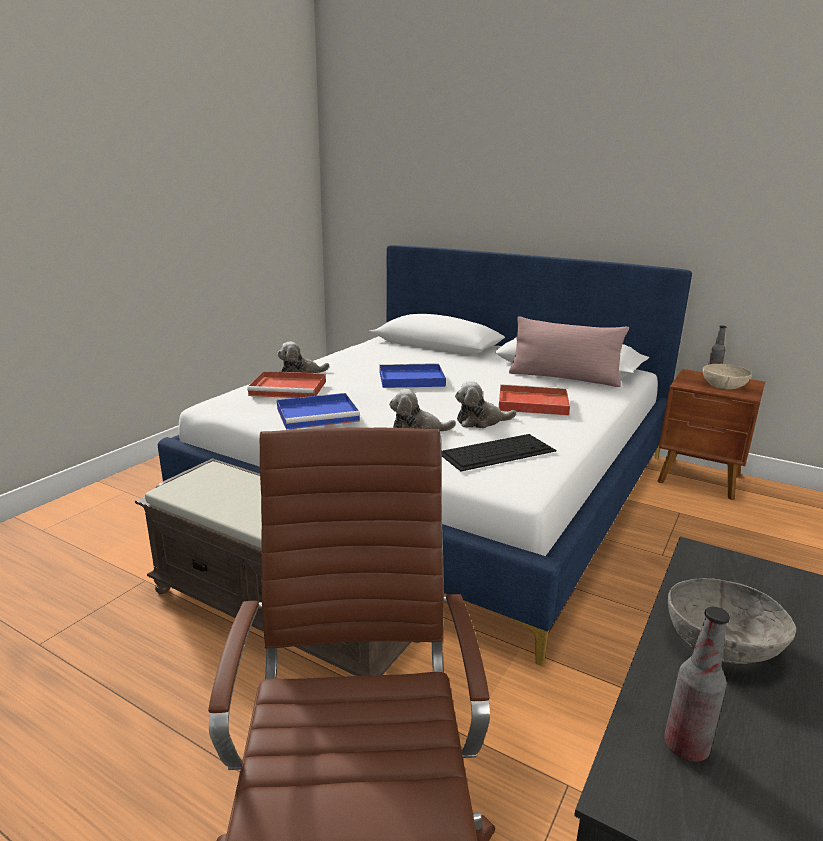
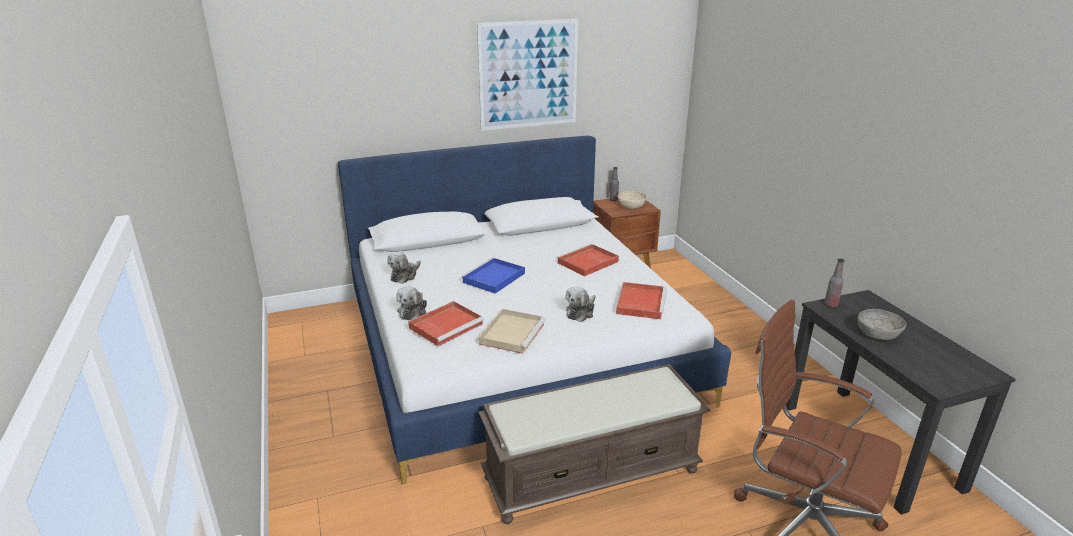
camera: 50 degrees left, 5 degrees up
(319, 414) = (512, 333): blue tray -> beige tray
(481, 421) = (592, 288): plush toy -> plush toy (405, 275)
(497, 451) = (640, 302): keyboard -> red tray
(564, 378) = (560, 235): pink pillow -> none
(613, 173) = (528, 75): none -> picture
(686, 746) = (923, 368): bottle -> bottle (831, 305)

